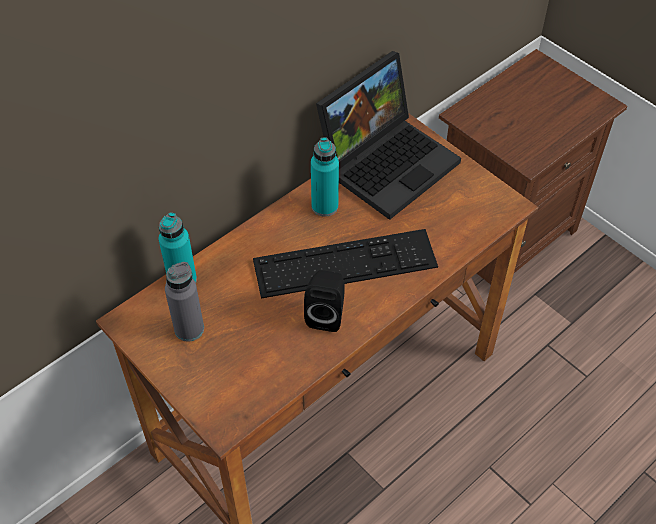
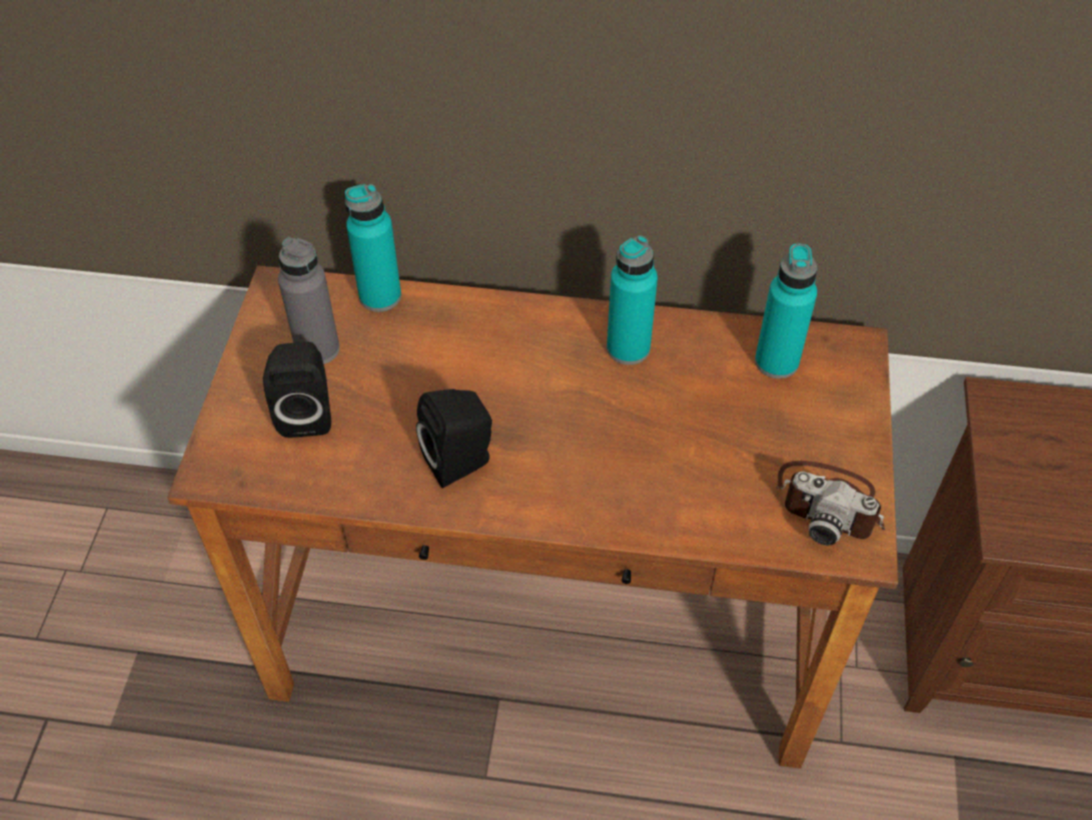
camera: 50 degrees right, 0 degrees up
(227, 359) = (306, 412): none -> black speaker
(345, 264) = (559, 428): keyboard -> none
(388, 161) = (776, 362): laptop -> turquoise bottle
(480, 199) = (829, 503): none -> camera

